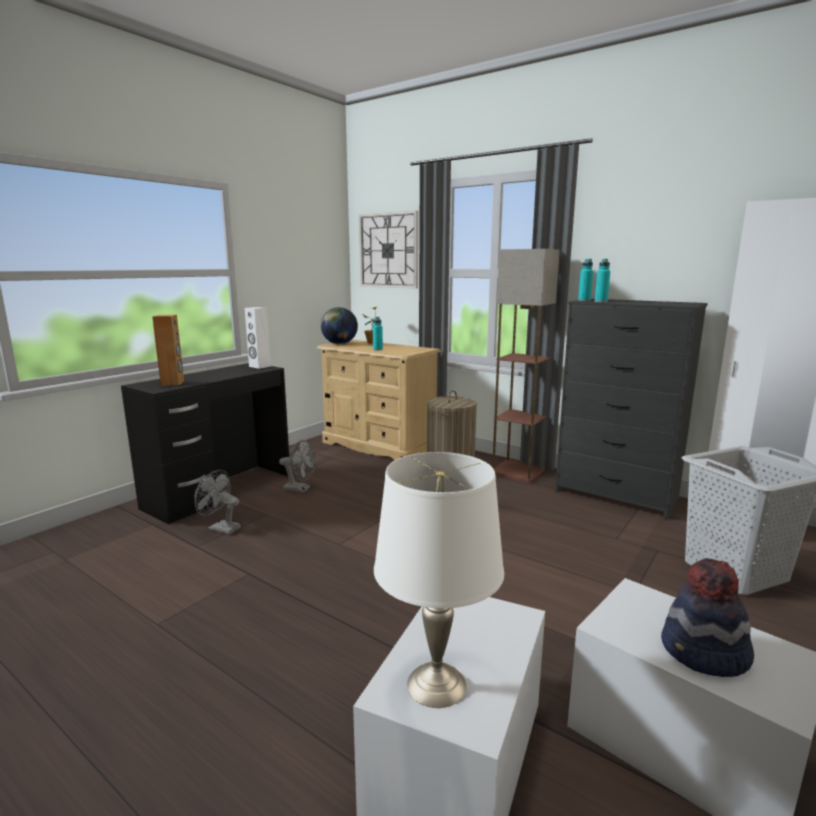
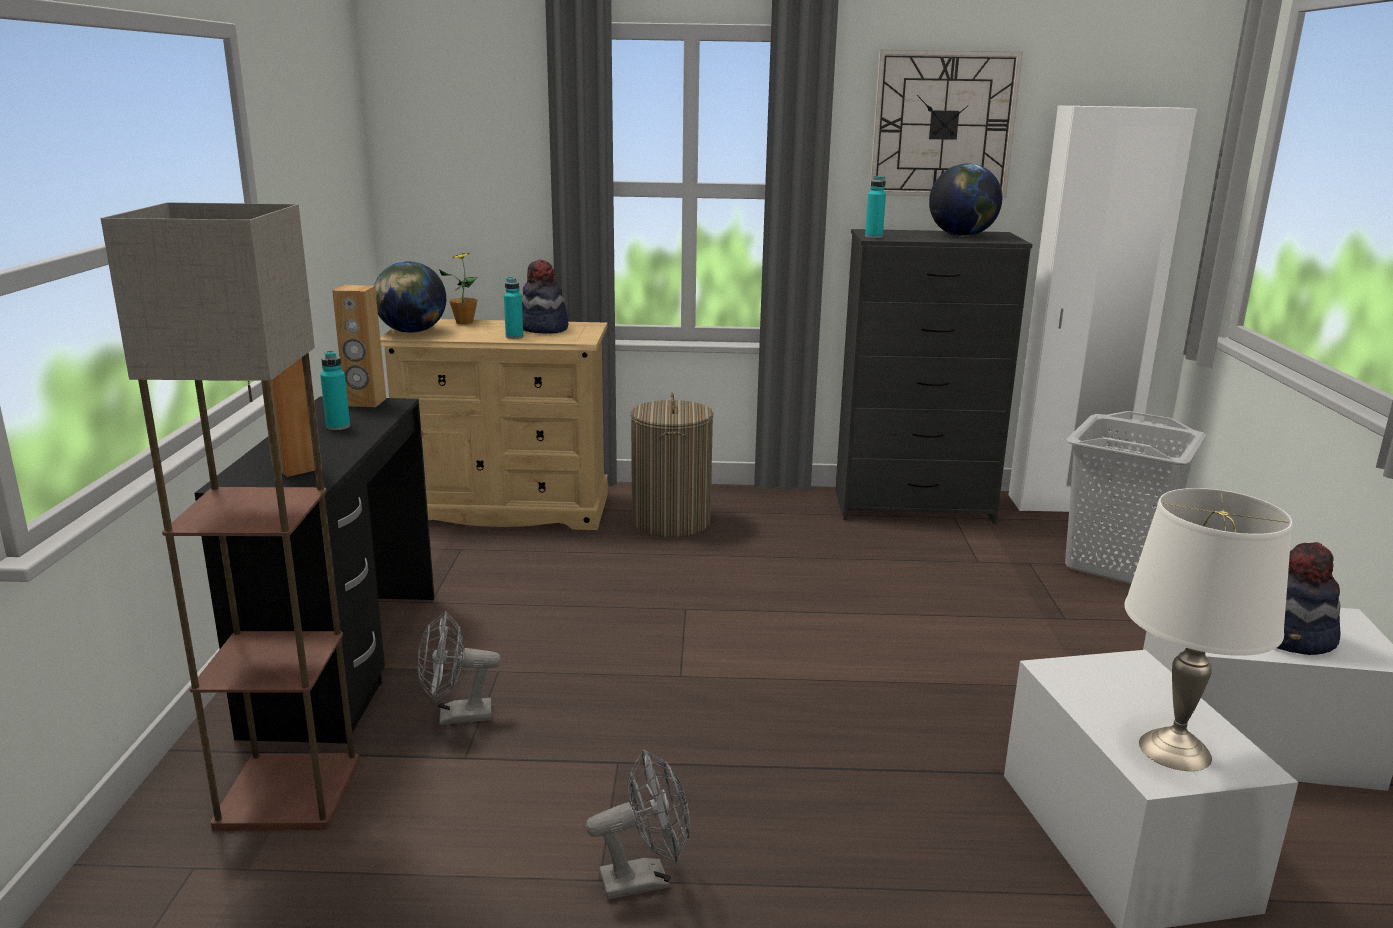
camera: 35 degrees left, 5 degrees up
(259, 366) = (365, 402): white speaker -> brown speaker
(300, 489) = (488, 614): grey fan -> grey fan (645, 879)
(388, 250) = (466, 145): wall clock -> wall clock (943, 124)
(400, 348) = (543, 329): none -> hat
(518, 471) = (764, 502): floor lamp -> floor lamp (291, 792)
(601, 302) = (902, 239): turquoise bottle -> turquoise bottle (338, 427)
(655, 302) = (962, 236): none -> globe

